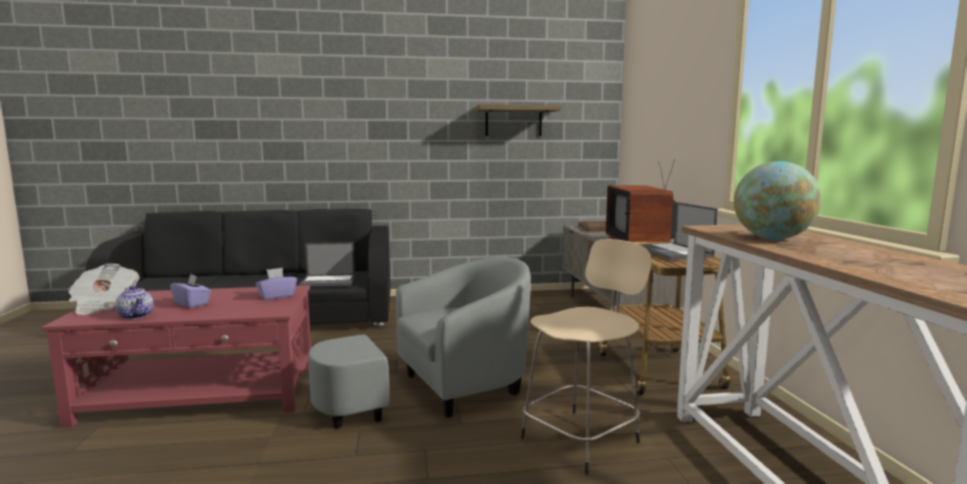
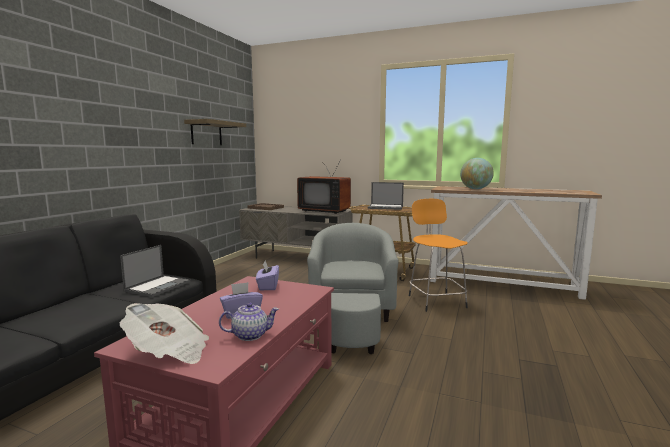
camera: 60 degrees left, 0 degrees up
(583, 438) = (435, 301): beige stool -> orange stool

